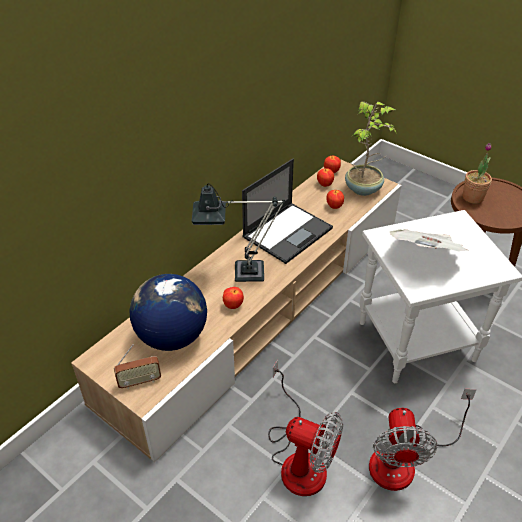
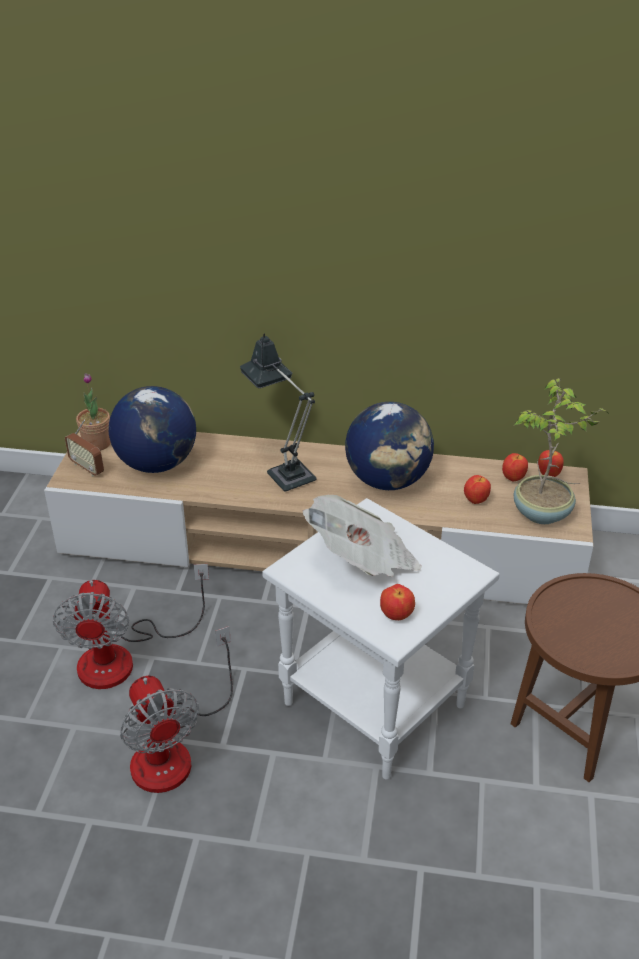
camera: 60 degrees right, 5 degrees down
(233, 305) = (230, 485): apple -> apple (396, 615)
(288, 232) = (388, 481): laptop -> globe
(404, 459) = (174, 749): fan -> fan turned 90 degrees counterclockwise
(472, 197) = (582, 596): potted plant -> potted plant (97, 443)

